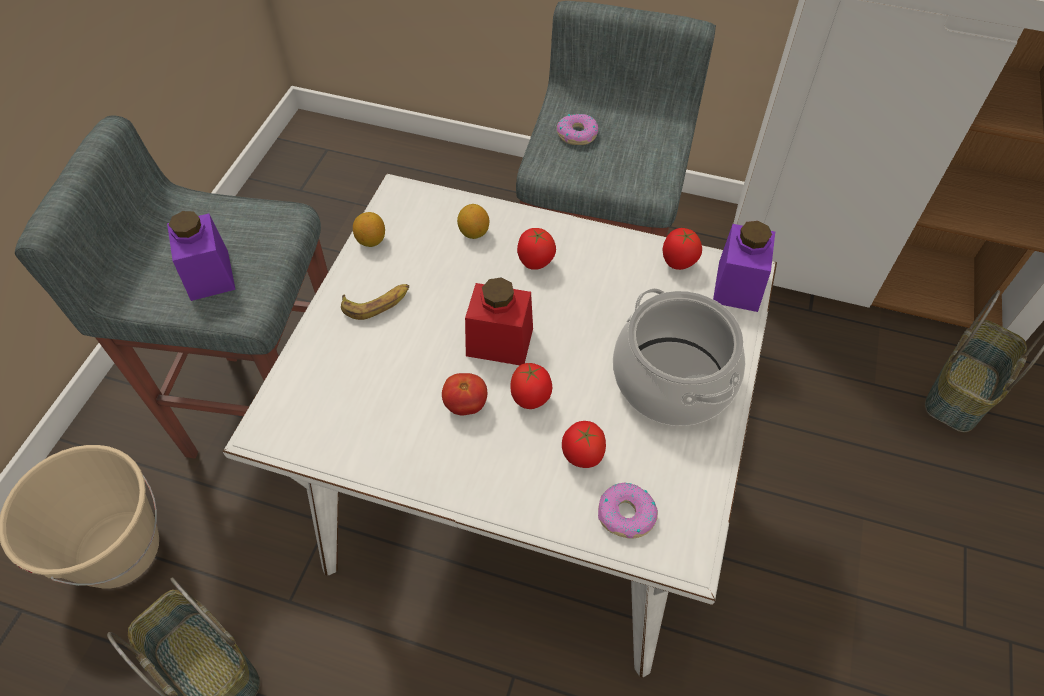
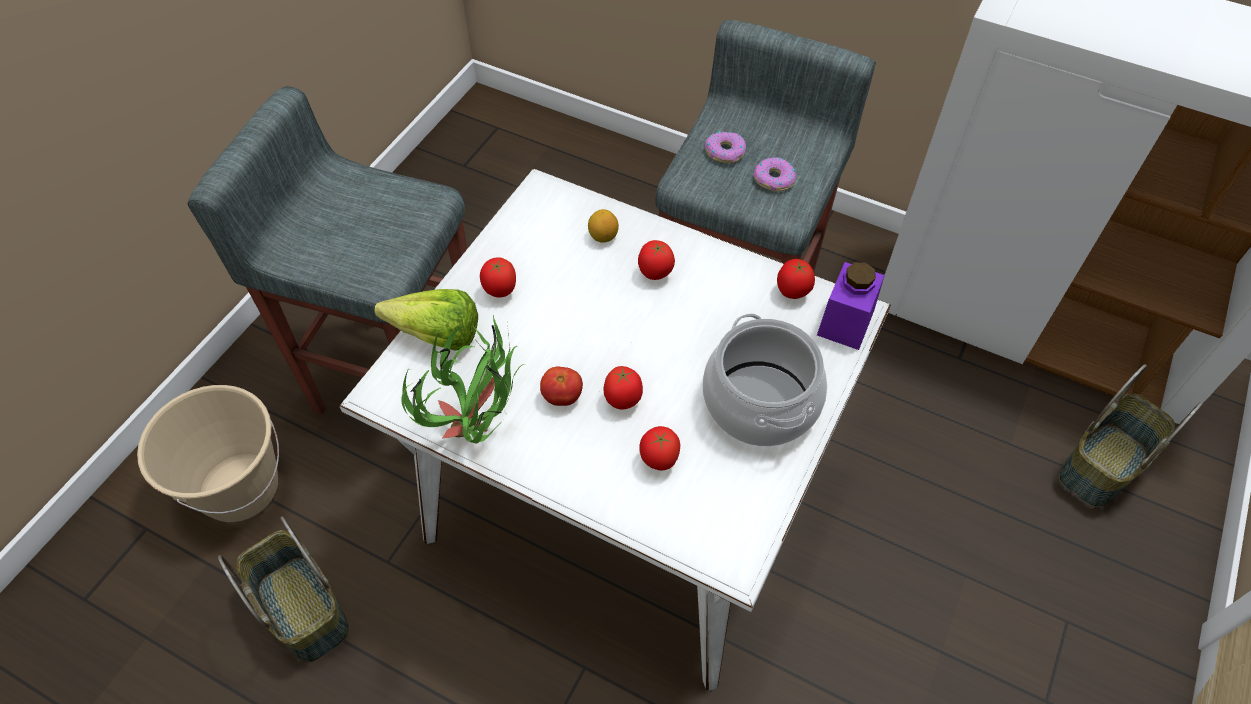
camera: 10 degrees right, 0 degrees up
(209, 275) = (354, 244): purple jar -> none
(309, 358) = (430, 333): none -> lettuce
(371, 240) = (506, 231): lemon -> none
(377, 303) = (500, 291): banana -> tomato
(384, 453) = (481, 429): none -> potted plant
(499, 342) = (605, 343): red jar -> none
(626, 514) = (687, 518): donut -> donut (774, 179)

